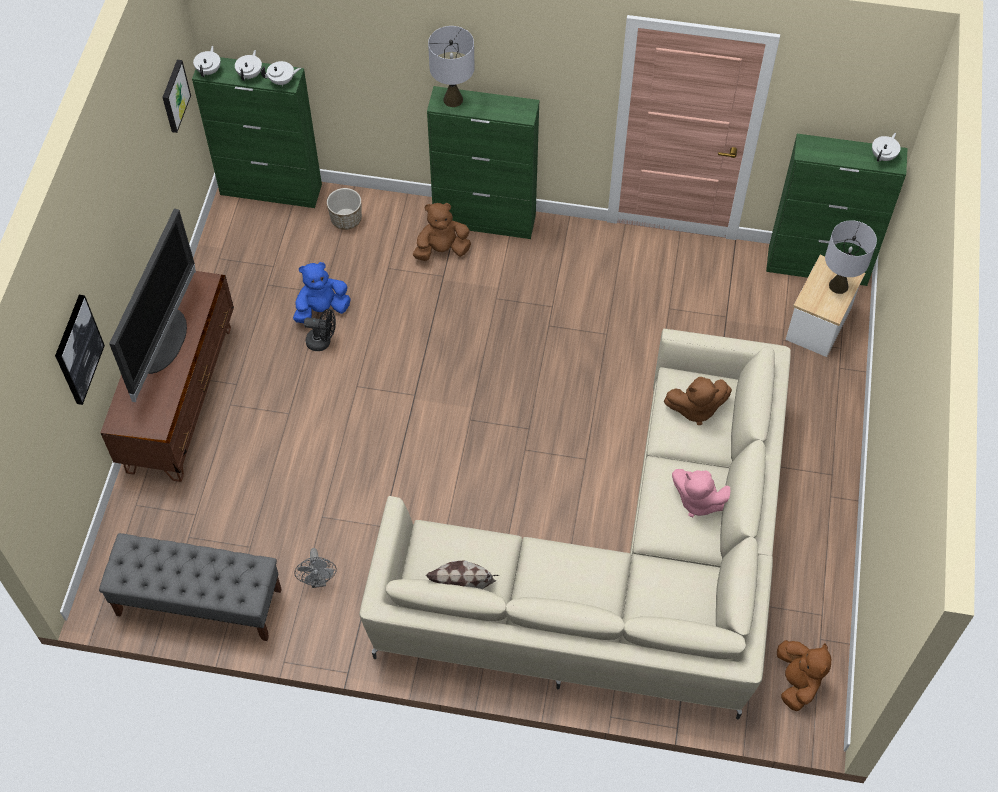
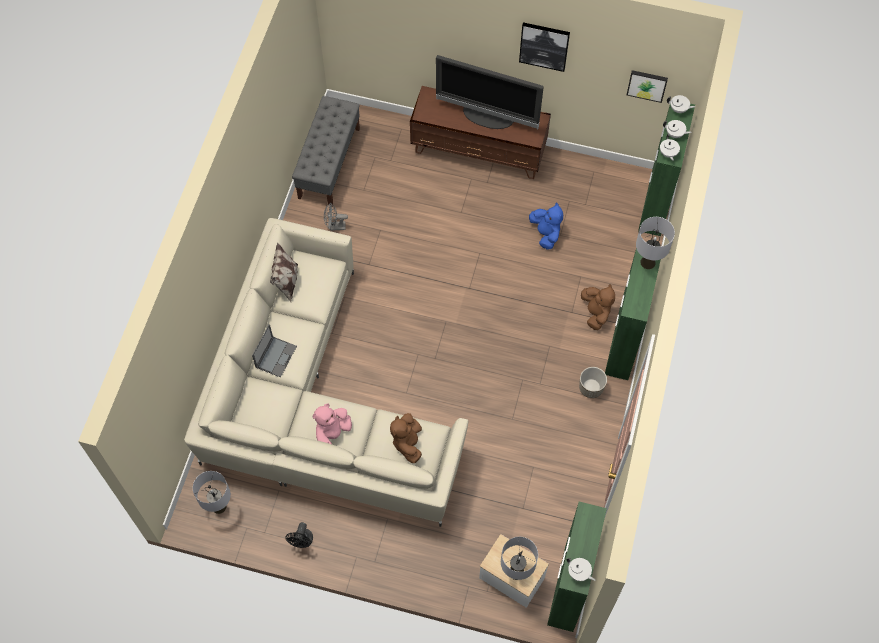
camera: 95 degrees right, 5 degrees up
(77, 349) = (436, 40): picture -> picture (544, 46)
(322, 342) = (518, 233): black fan -> black fan (302, 542)
(346, 219) = (626, 251): planter -> planter (591, 388)
(588, 589) = (276, 356): none -> laptop
(797, 681) = (219, 506): brown plush toy -> grey table lamp

